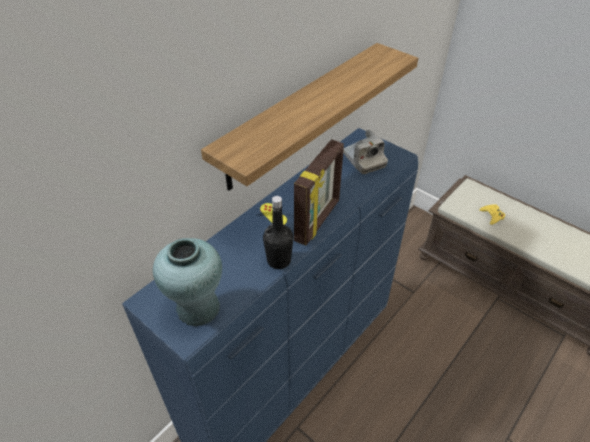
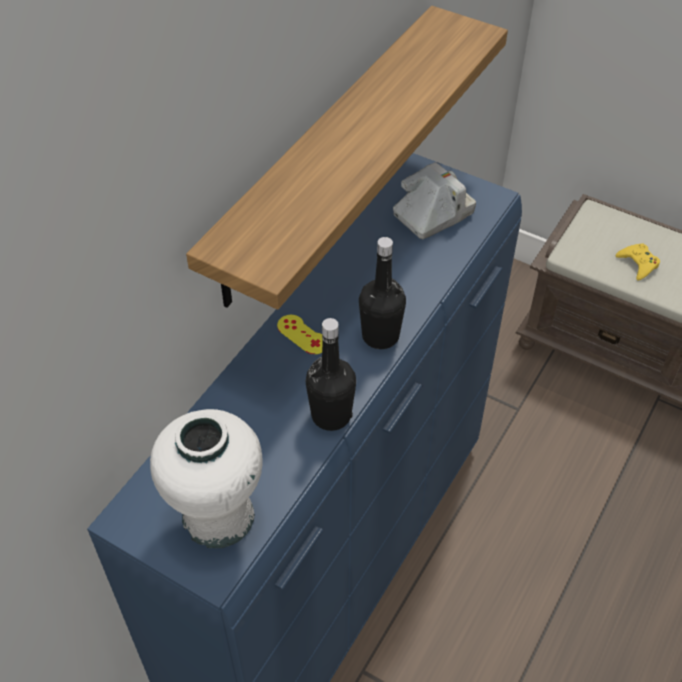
camera: 10 degrees left, 5 degrees up
(198, 308) = (219, 518): turquoise vase -> white vase
(318, 221) = (380, 336): picture frame -> black bottle
(364, 160) = (433, 214): camera -> camera turned 90 degrees counterclockwise

